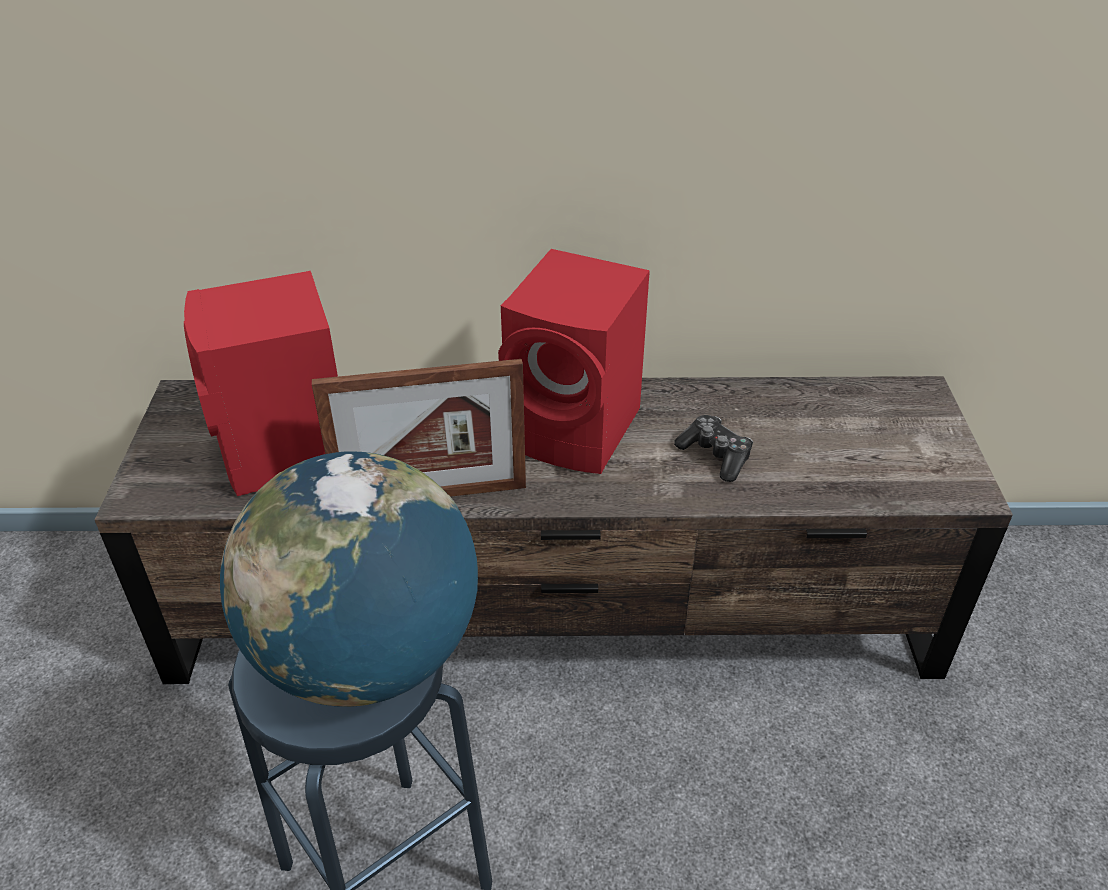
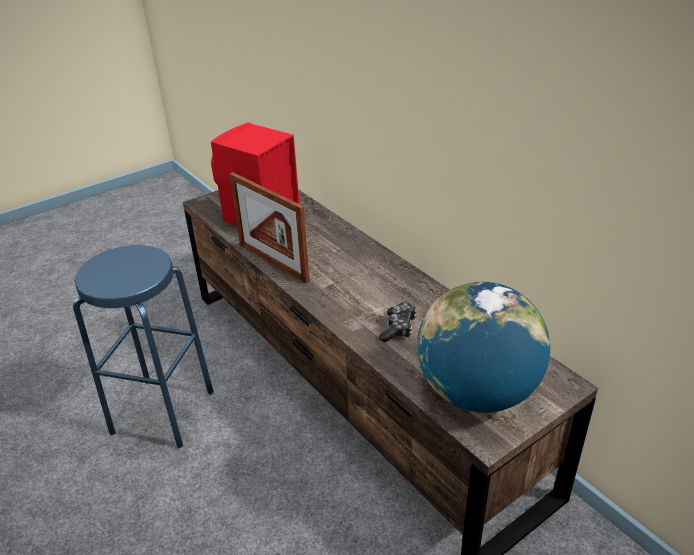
camera: 55 degrees right, 5 degrees down
(367, 656) = (129, 275): globe -> globe (477, 393)
(578, 431) = (364, 278): red speaker -> none

